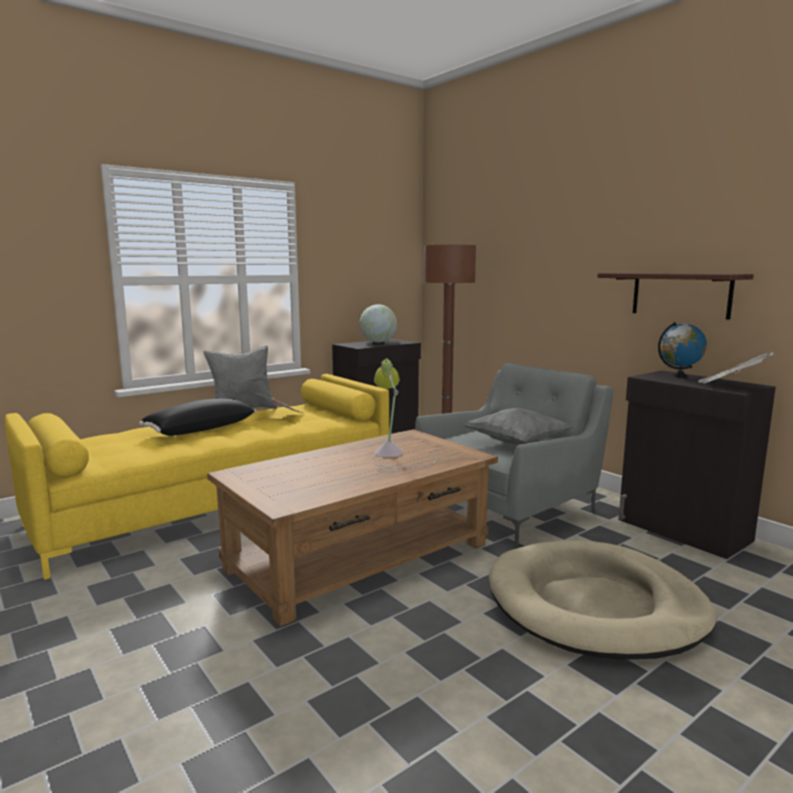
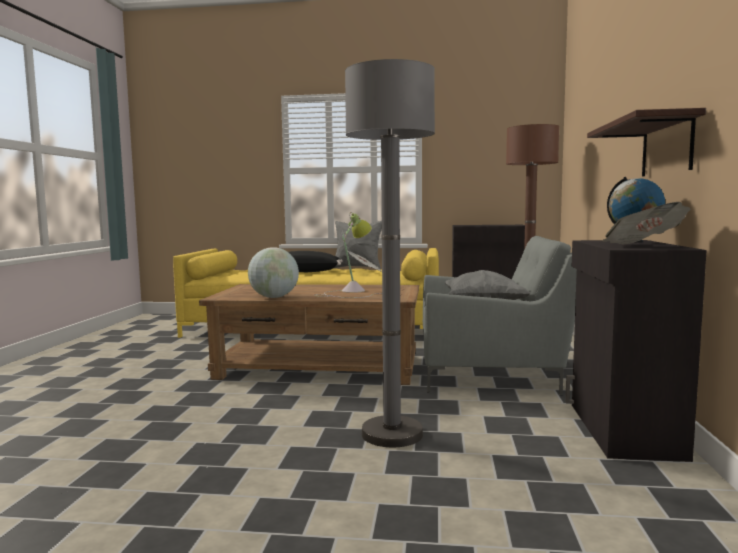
camera: 45 degrees right, 5 degrees down
(378, 342) = (493, 225): globe -> globe (274, 297)
(595, 605) = (392, 434): beige dog bed -> grey floor lamp

